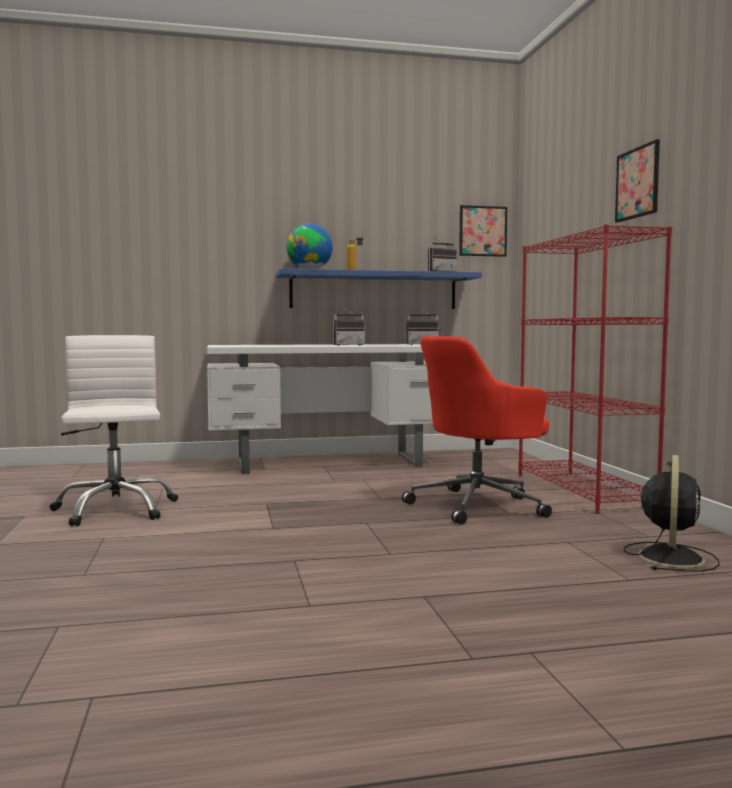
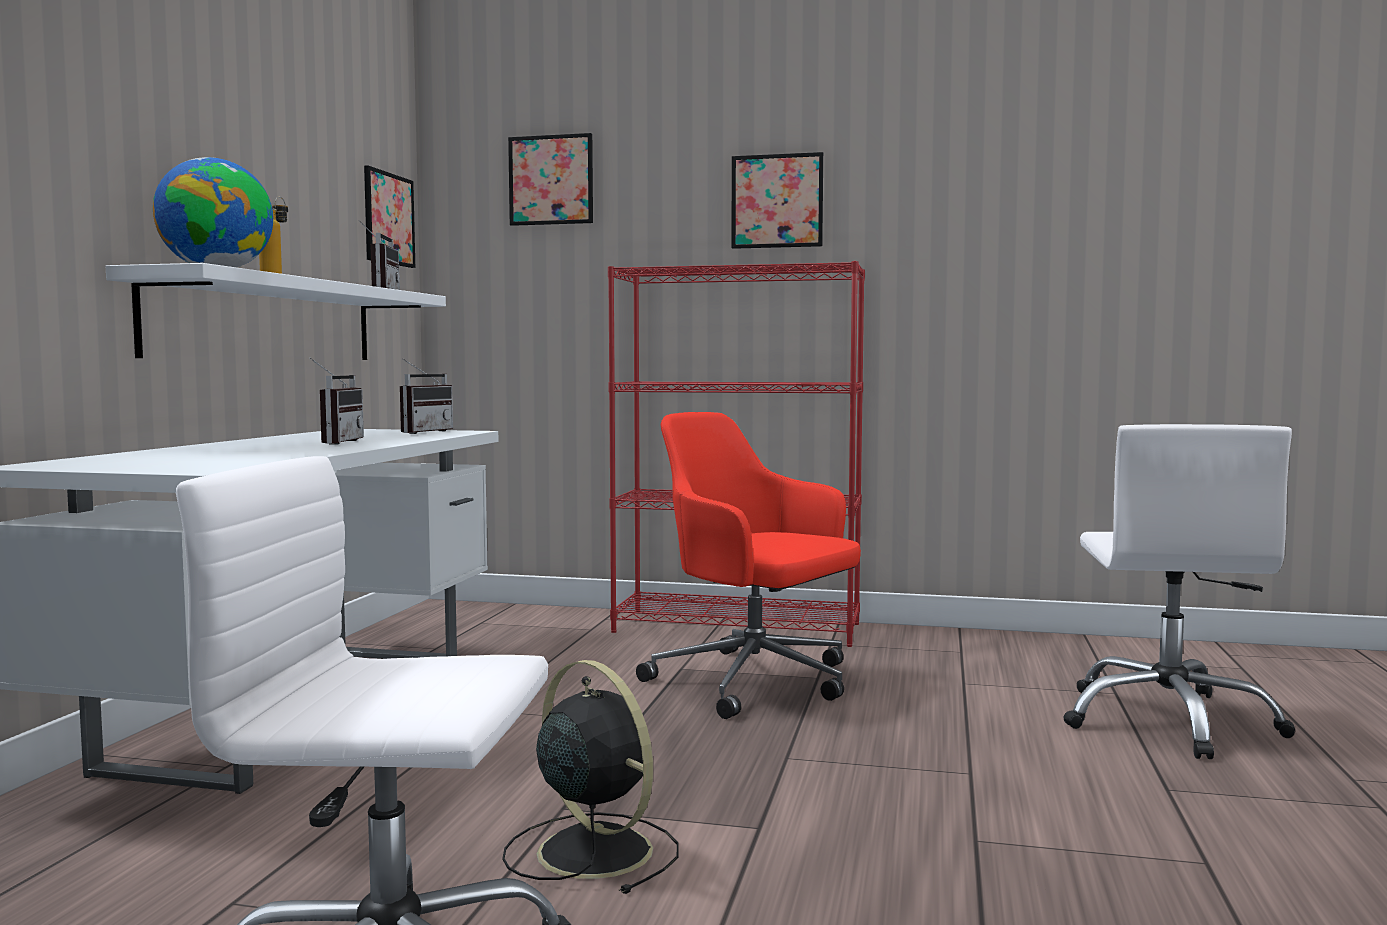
camera: 65 degrees left, 0 degrees up
(374, 291) = (267, 321): blue shelf -> white shelf
(478, 505) = (755, 682): red office chair -> red office chair turned 135 degrees clockwise
(554, 193) = (551, 180): none -> picture
(584, 596) = (1169, 720): none -> white office chair
(671, 556) = (1041, 662): black fan -> black fan (591, 850)

